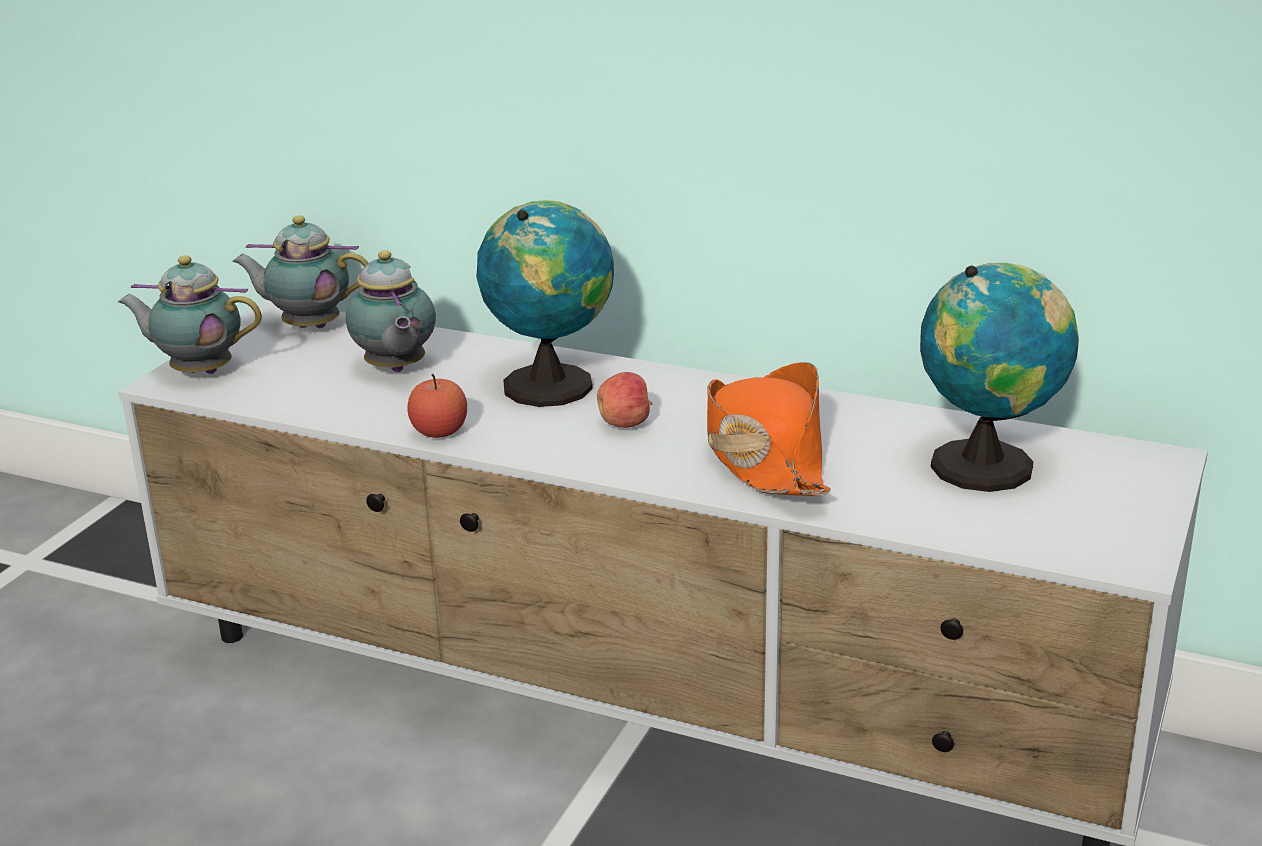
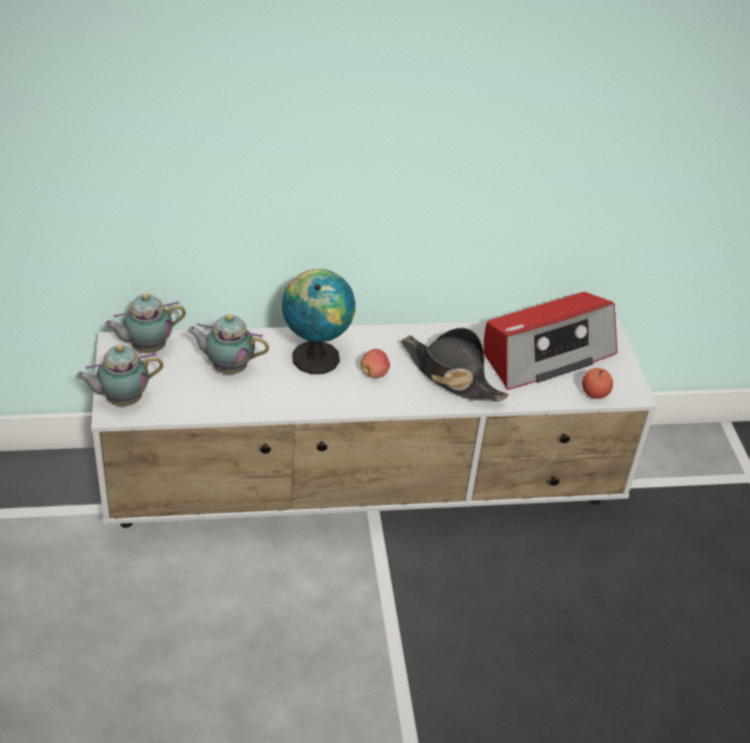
camera: 35 degrees left, 15 degrees up
(395, 370) = (227, 368): teapot -> teapot turned 150 degrees clockwise
(439, 432) = (292, 405): apple -> apple (594, 393)
(763, 455) = (451, 375): orange hat -> black hat
(989, 466) = (546, 354): globe -> radio

